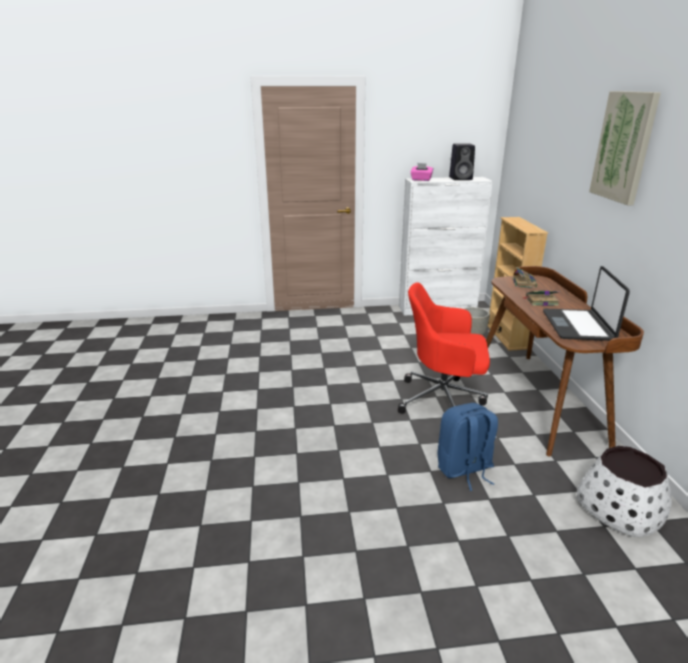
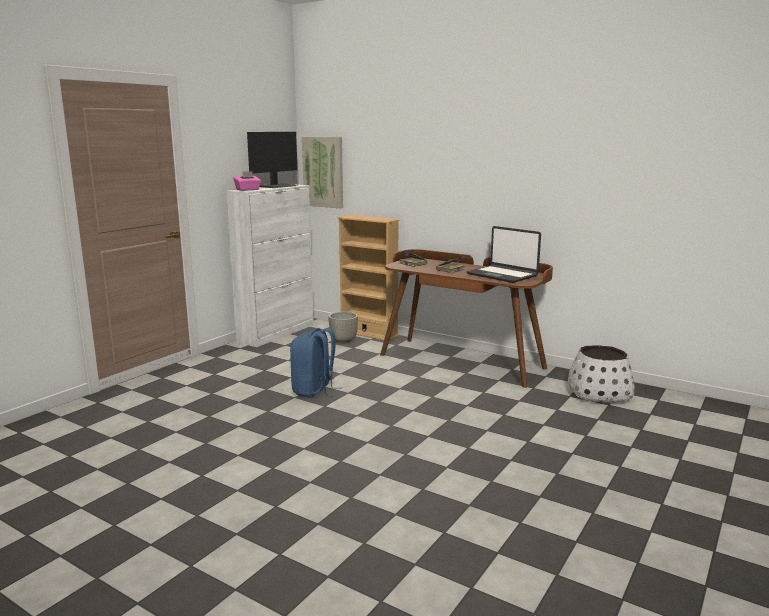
camera: 50 degrees left, 10 degrees down
(443, 400) = (409, 388): red office chair -> none
(461, 178) = (278, 186): black speaker -> monitor
(464, 469) = (502, 418): blue backpack -> blue backpack (314, 391)
(624, 147) = (476, 133): picture -> picture (323, 172)

